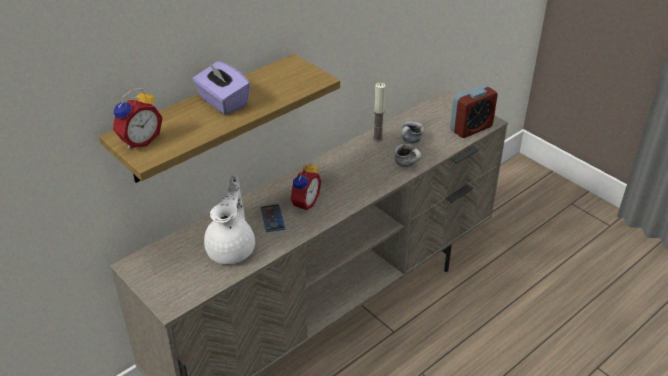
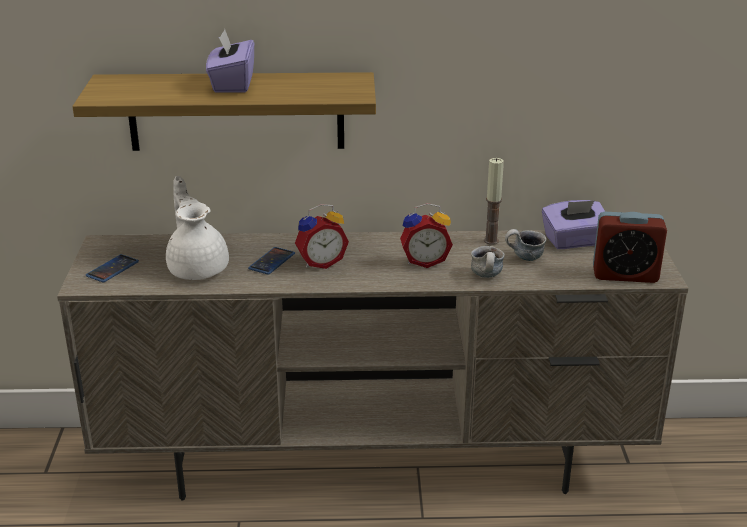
camera: 40 degrees right, 10 degrees down
(139, 141) = (113, 86): alarm clock -> alarm clock (425, 261)
(173, 282) = (112, 269): none -> phone
(232, 249) = (198, 268): white teapot -> white teapot turned 75 degrees counterclockwise
(420, 117) = (574, 241): none -> purple tissue box

